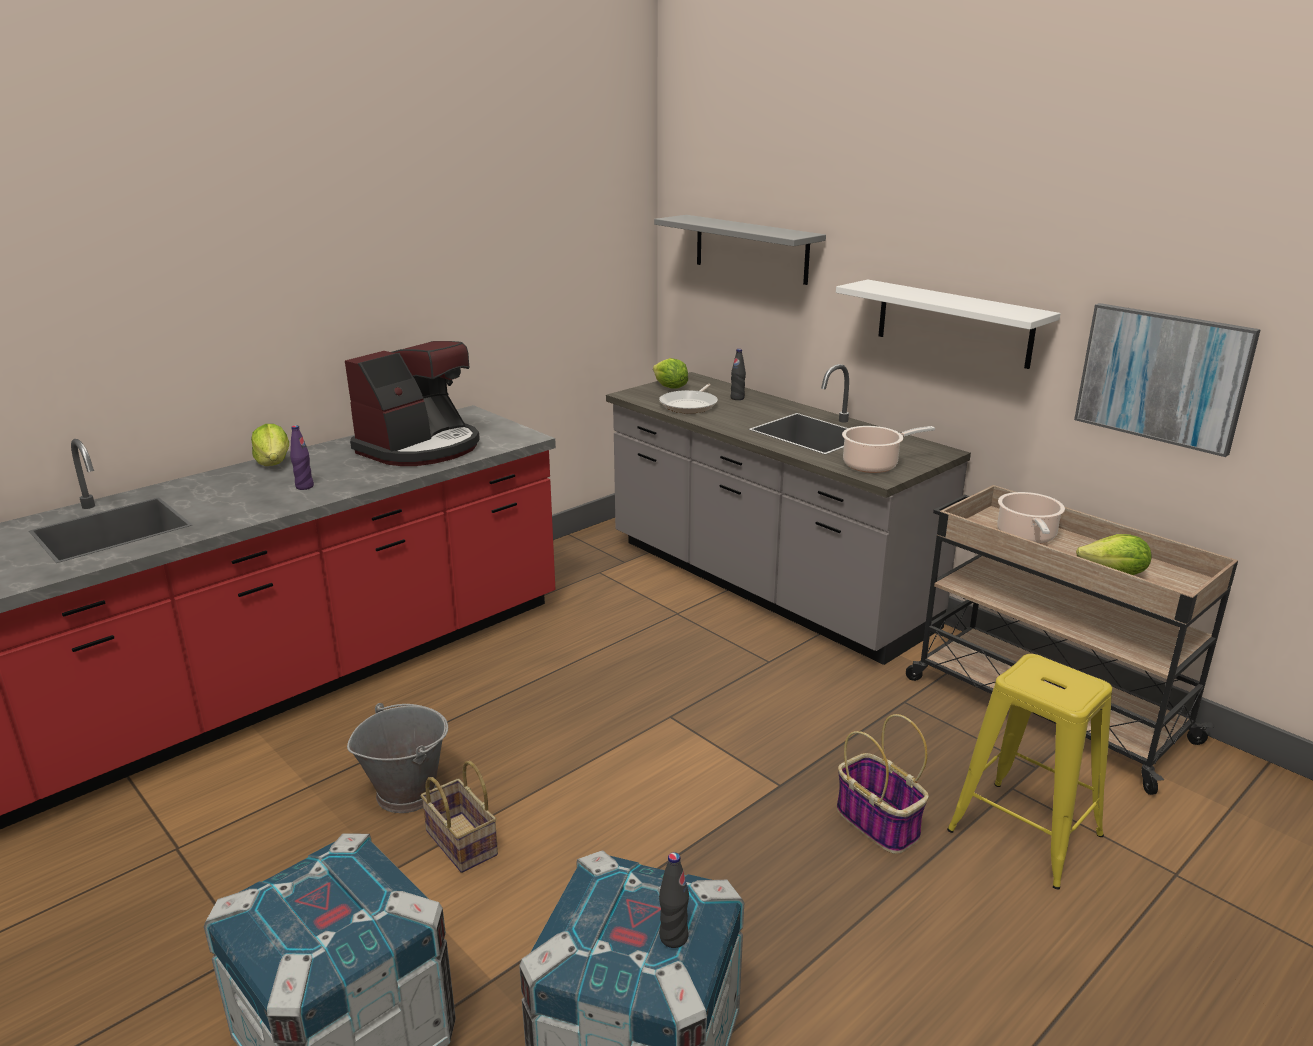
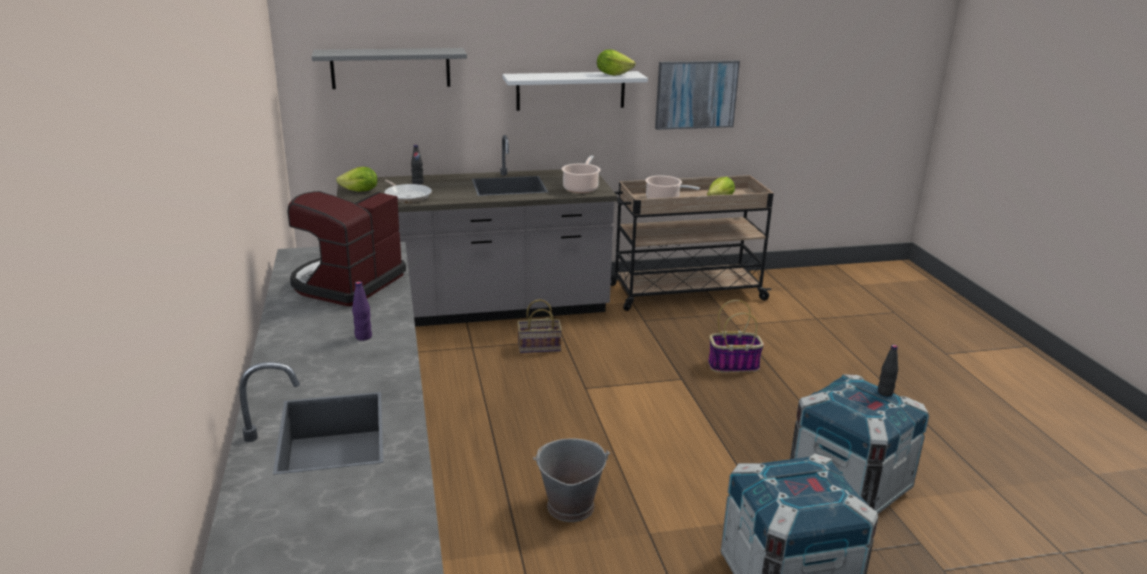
camera: 60 degrees left, 0 degrees up
(273, 463) = (280, 341): lettuce -> lettuce (613, 74)
(420, 448) = (347, 283): coffee machine -> coffee machine turned 135 degrees counterclockwise
(459, 842) = (642, 498): basket -> basket (538, 347)
(1025, 833) = (768, 336): yellow stool -> none

